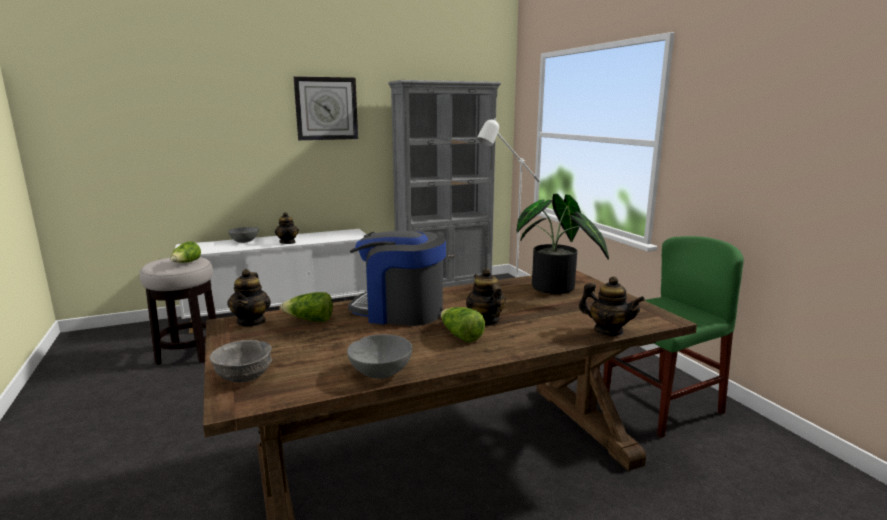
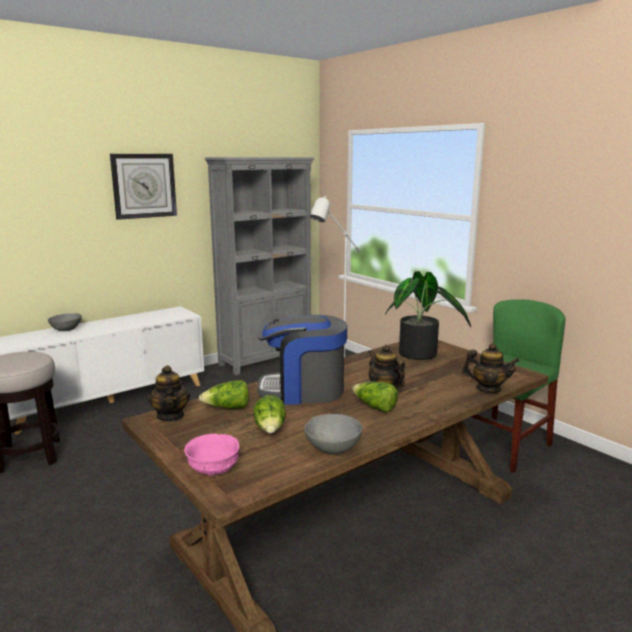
camera: 15 degrees left, 0 degrees up
(186, 263) = (29, 360): lettuce -> lettuce (270, 429)
(244, 376) = (213, 468): grey bowl -> pink bowl
(287, 242) = (116, 327): teapot -> none

